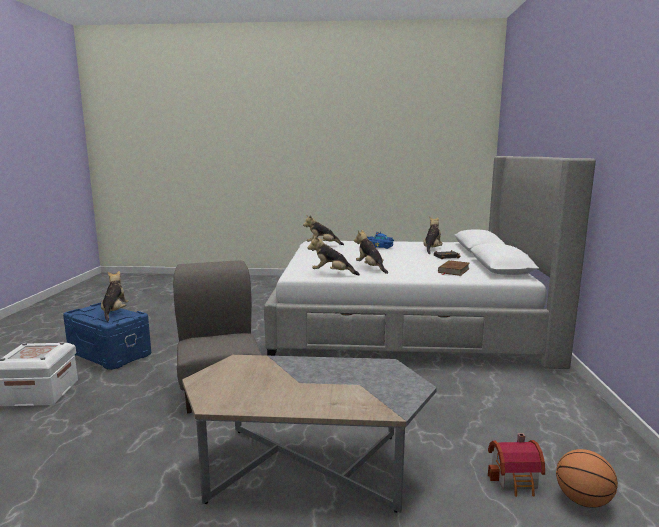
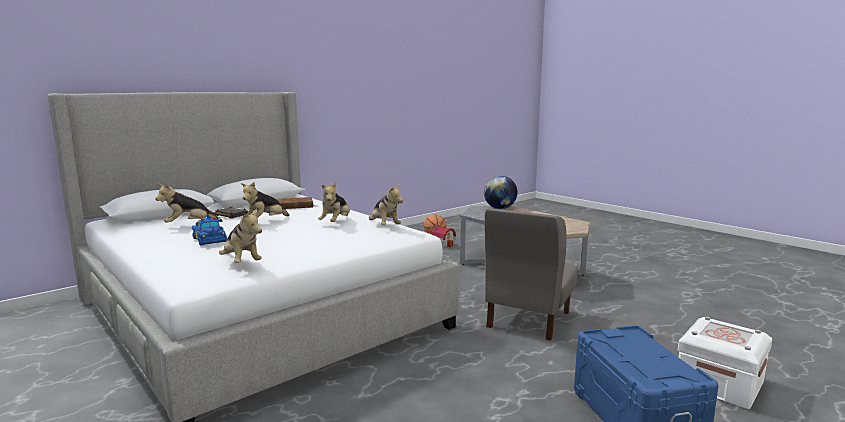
camera: 135 degrees left, 0 degrees up
(115, 312) = (626, 356): plush toy -> plush toy (265, 222)
(385, 398) = (500, 208): none -> globe

